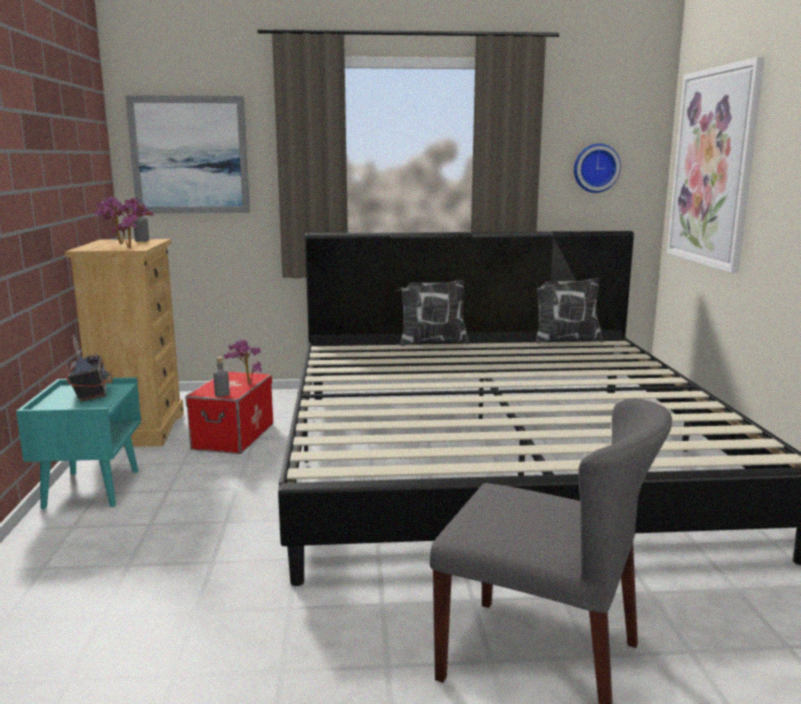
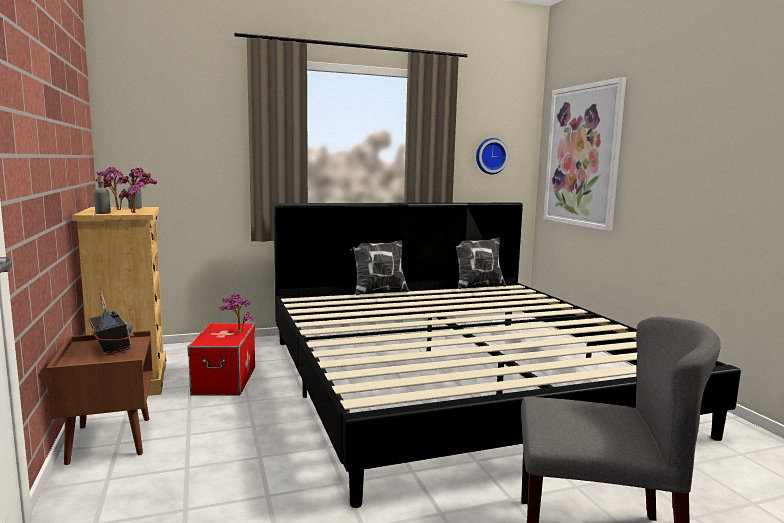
camera: 15 degrees left, 5 degrees down
(91, 488) = (109, 440): turquoise nightstand -> brown nightstand
(189, 155) = (168, 136): picture -> none
(222, 394) = (222, 342): grey bottle -> grey bottle (103, 213)

